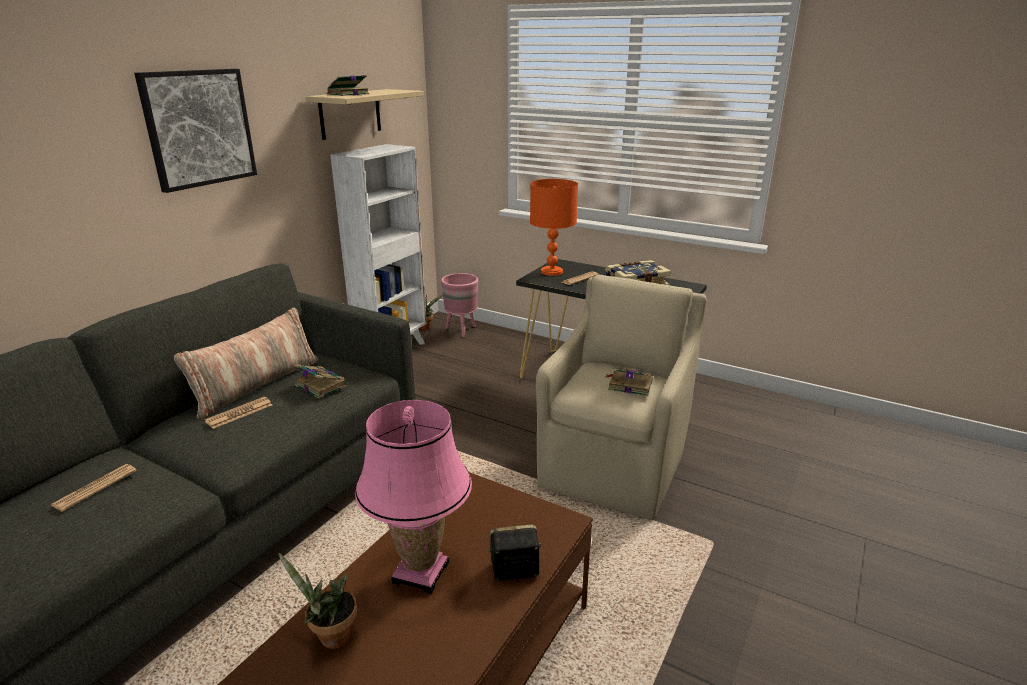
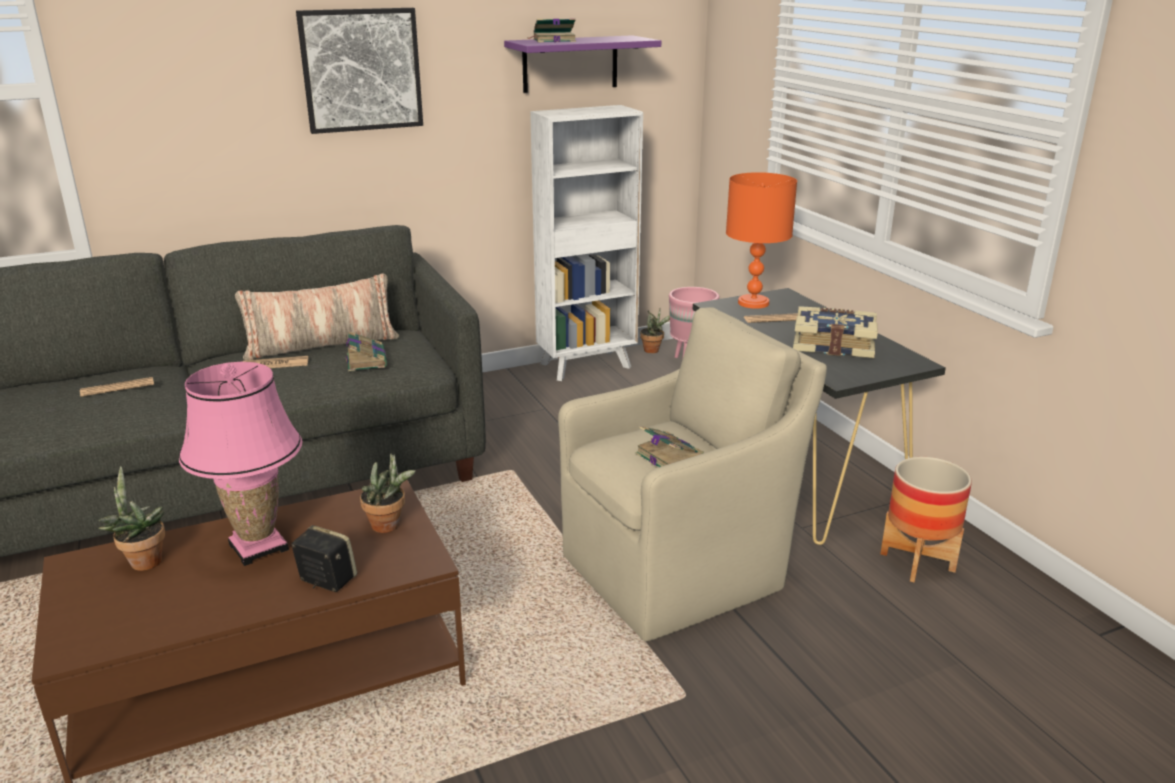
camera: 35 degrees right, 0 degrees up
(350, 113) = (570, 64): beige shelf -> purple shelf
(498, 508) = (389, 526): none -> potted plant
(721, 409) = (917, 562): none -> planter

